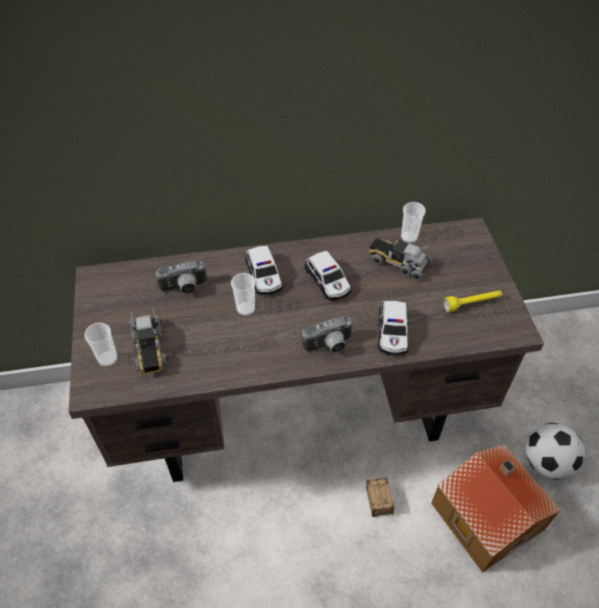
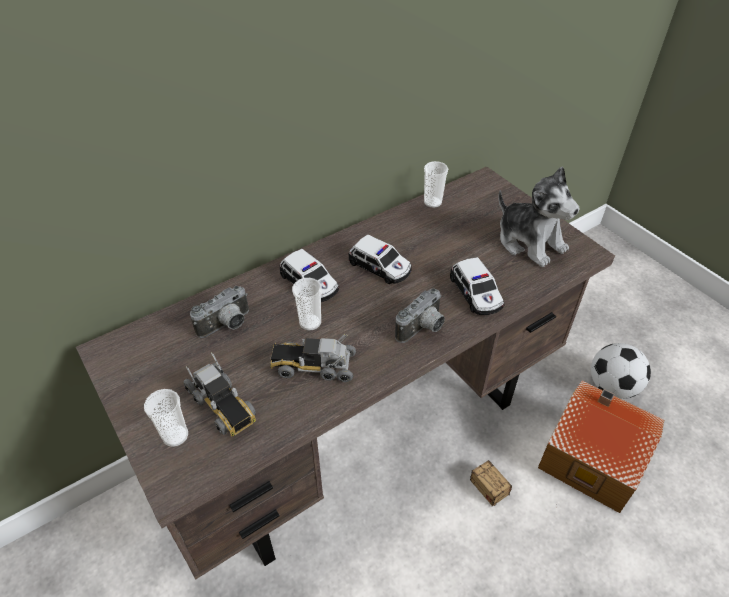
camera: 25 degrees left, 5 degrees down
(398, 262) = (437, 228): toy truck -> toy truck (313, 366)
(472, 303) = (530, 242): yellow flashlight -> plush toy

